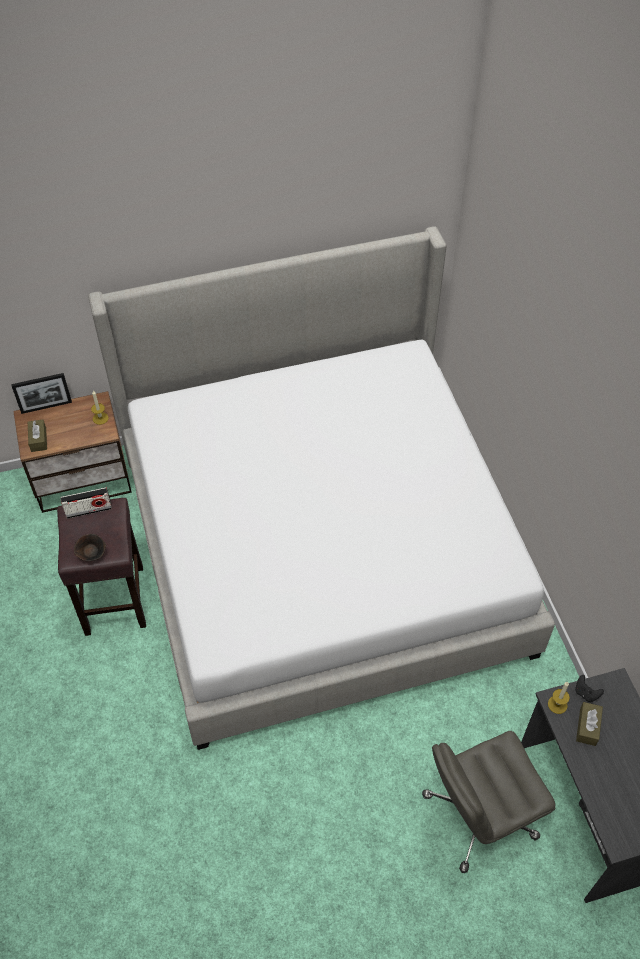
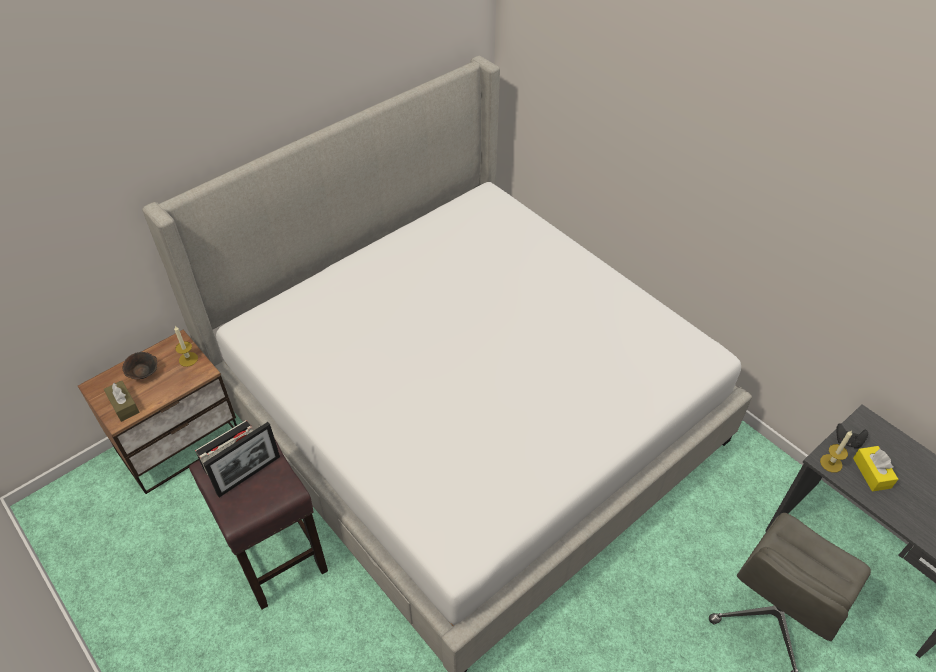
camera: 25 degrees left, 5 degrees down
(46, 407) = (117, 368): picture frame -> picture frame (249, 475)
(92, 554) = (260, 503): brown bowl -> brown bowl (144, 374)
(587, 727) = (871, 473): brown tissue box -> yellow tissue box

